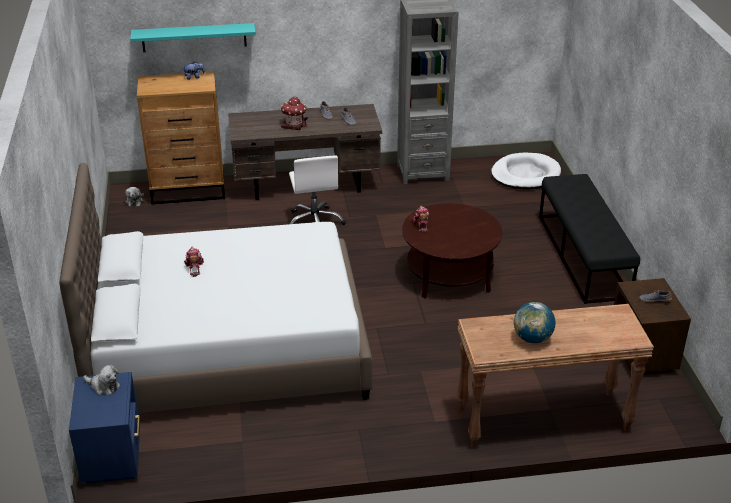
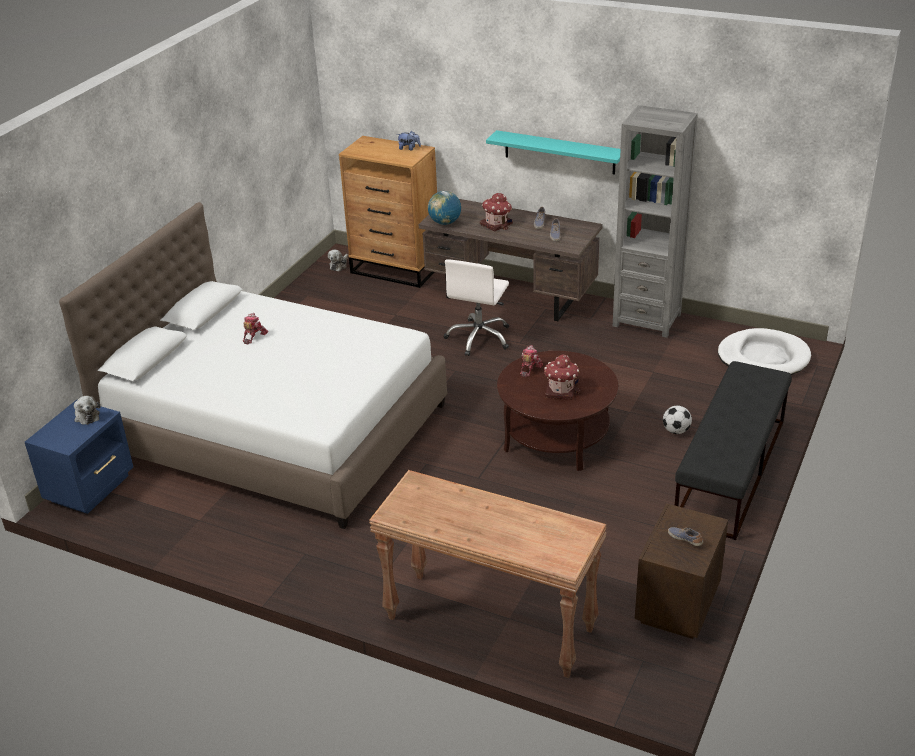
camera: 35 degrees right, 0 degrees up
(194, 37) = (418, 106): turquoise shelf -> turquoise shelf (559, 152)
(460, 233) = (561, 390): none -> toy house
(522, 242) = (676, 431): none -> football
(532, 338) = (456, 518): globe -> globe (445, 223)

